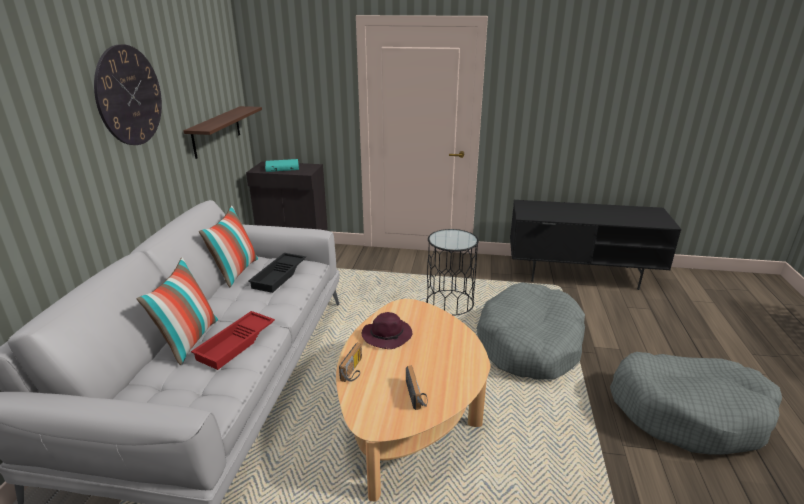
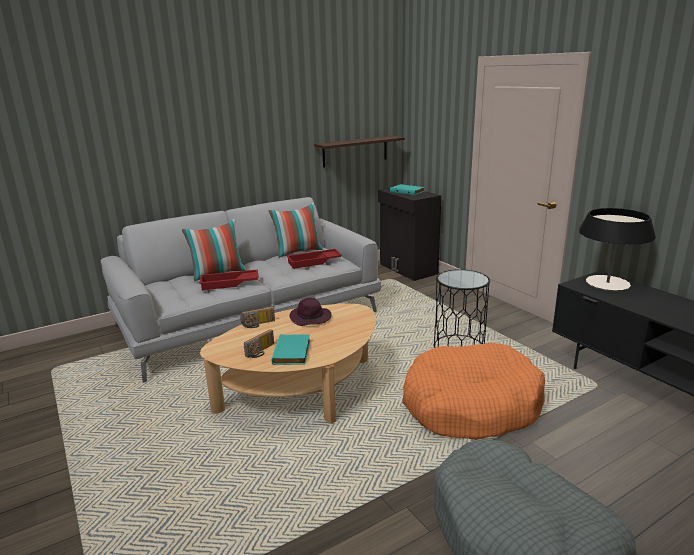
camera: 50 degrees right, 5 degrees down
(129, 96) = (264, 112): wall clock -> none
(279, 276) = (314, 262): black tray -> red tray
(444, 377) = (293, 352): none -> turquoise book
(530, 344) = (470, 405): grey dog bed -> orange dog bed
(536, 207) = (607, 283): none -> table lamp

